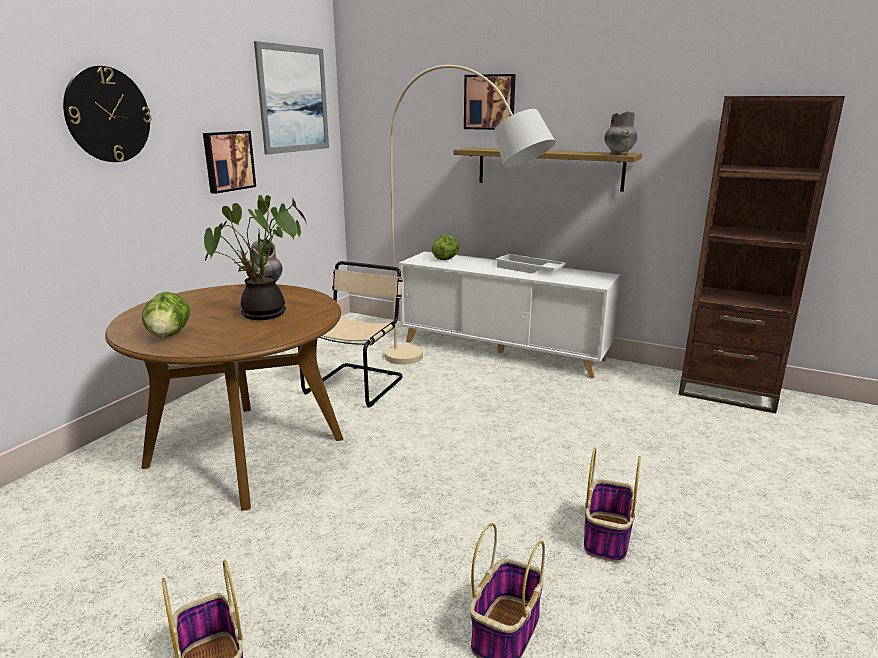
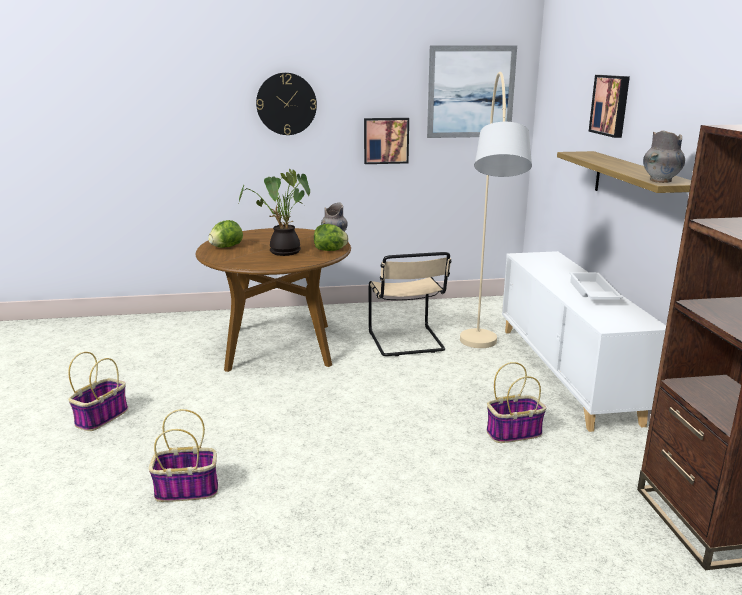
camera: 55 degrees right, 0 degrees up
(356, 384) = (407, 342): beige chair -> beige chair turned 90 degrees clockwise
(446, 259) = (550, 262): lettuce -> lettuce (330, 250)
(606, 536) = (323, 504): basket -> basket (514, 432)

